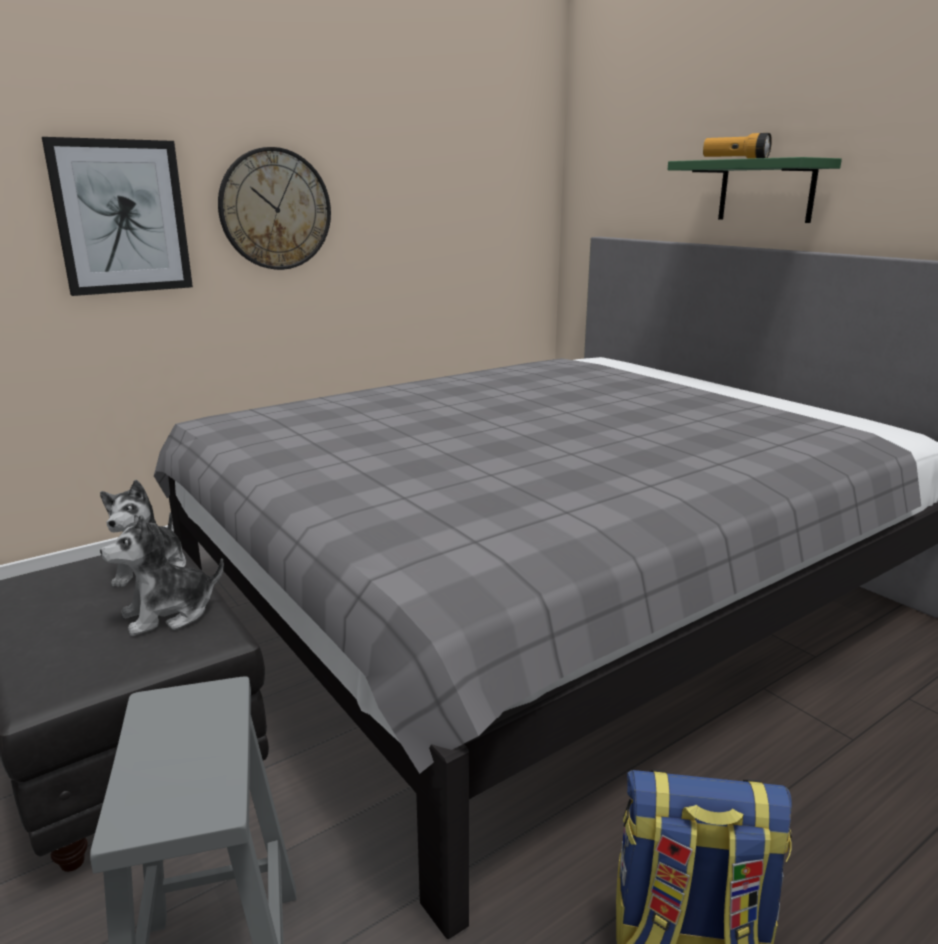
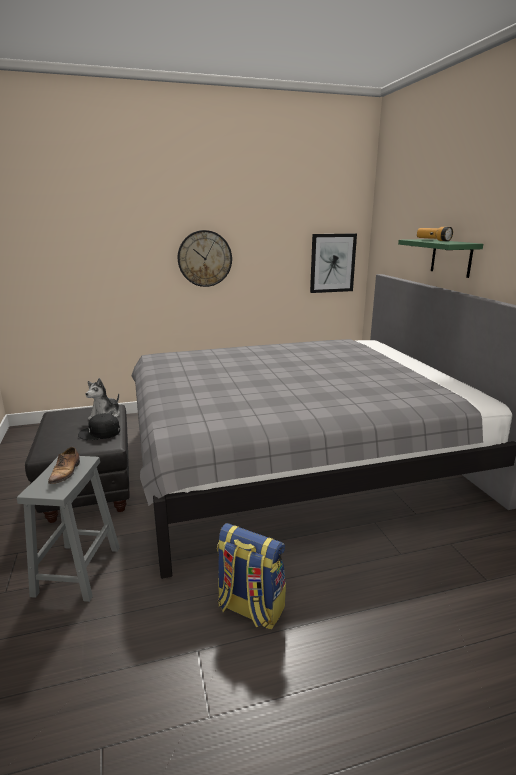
camera: 20 degrees right, 0 degrees up
(121, 217) = (134, 262): picture -> picture (332, 263)
(169, 614) = (100, 433): plush toy -> black cap
(191, 740) = (66, 472): none -> shoe

